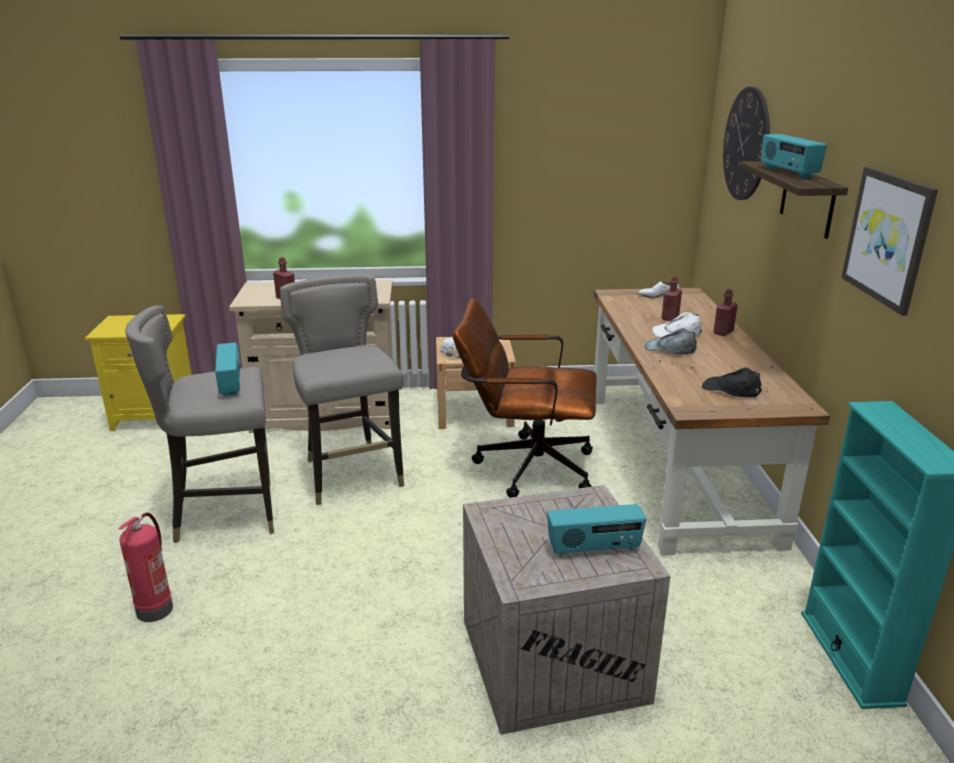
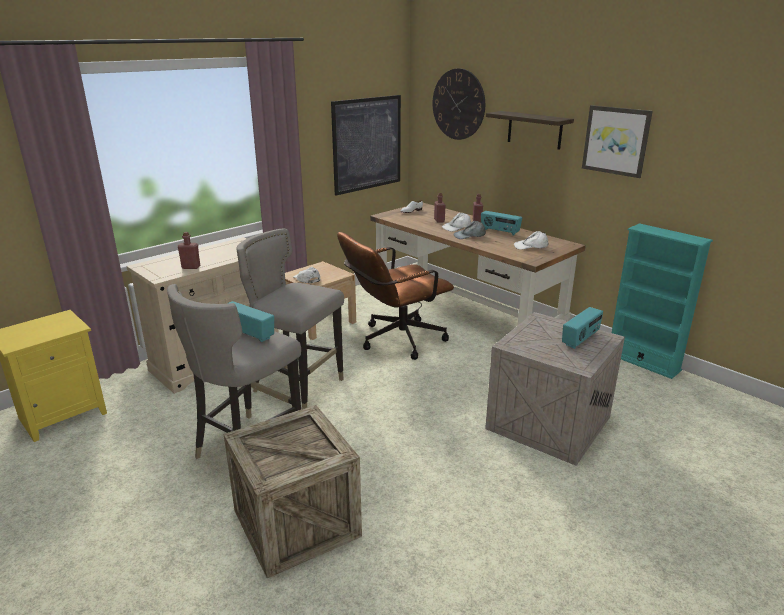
camera: 40 degrees left, 0 degrees up
(155, 608) = (296, 523): fire extinguisher -> crate
(619, 188) = (367, 144): none -> picture
(731, 389) = (531, 246): black cap -> white cap
(787, 173) = (527, 115): radio -> radio (499, 232)

